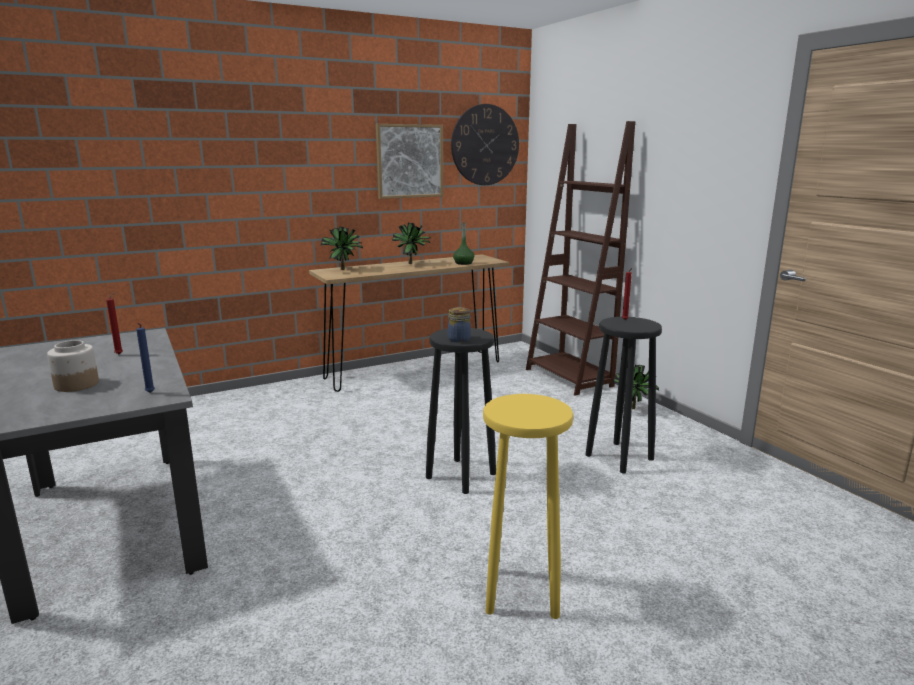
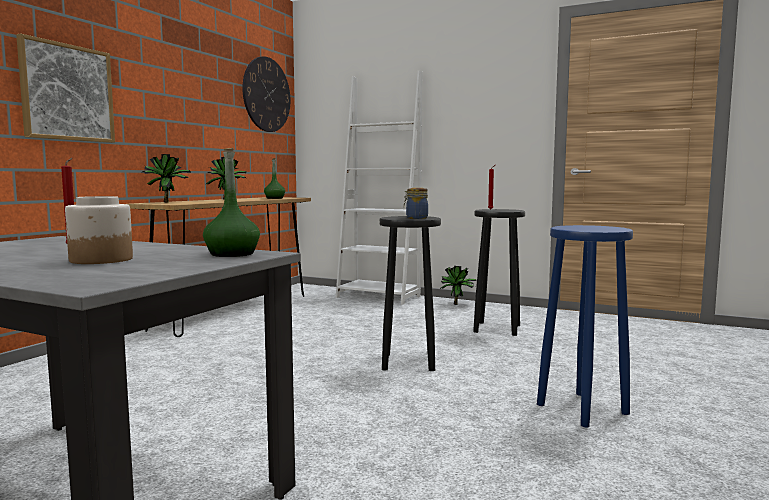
camera: 35 degrees left, 10 degrees down
(149, 393) = (232, 254): blue candle -> green bottle
(409, 161) = (211, 99): picture -> picture (67, 92)
(522, 593) = (583, 409): yellow stool -> blue stool
(569, 377) = (378, 296): brown bookcase -> white bookcase

